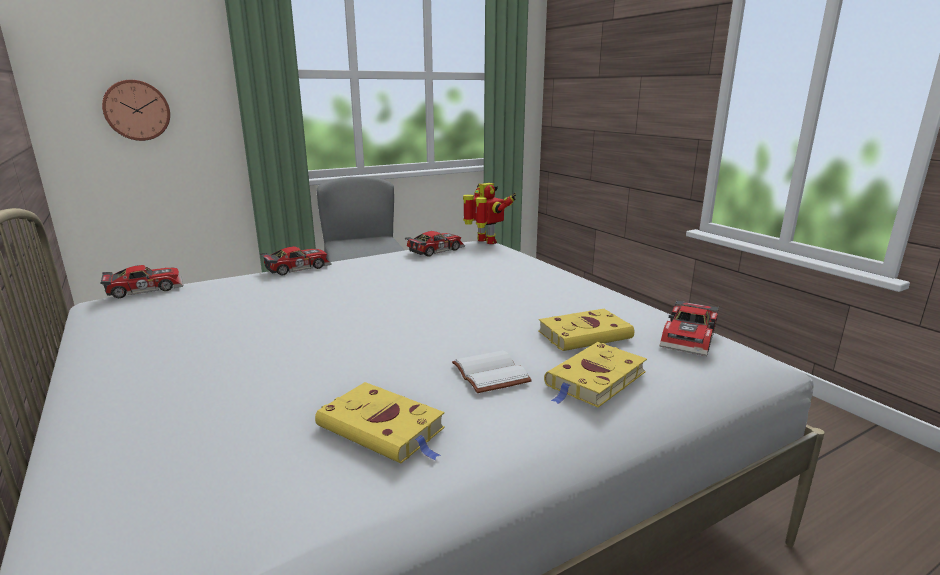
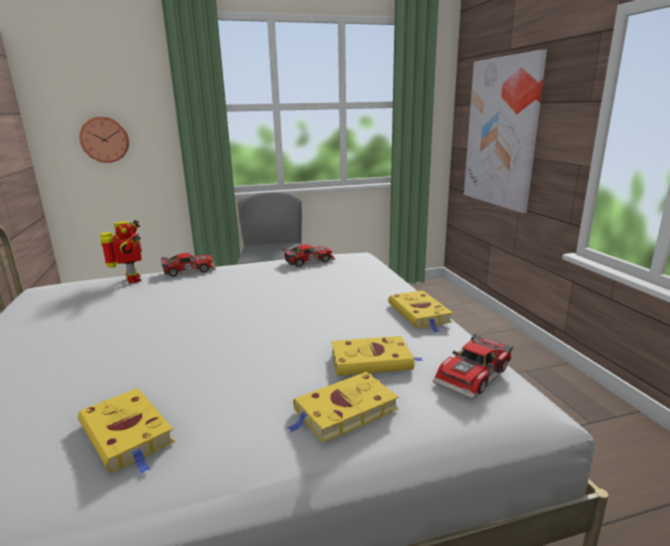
camera: 15 degrees right, 0 degrees up
(145, 288) = (71, 281): toy car -> none
(486, 242) = (359, 255): toy robot -> toy robot (131, 280)
(488, 373) = (254, 390): white book -> none
(597, 291) = (420, 314): none -> yellow book
(606, 108) = (502, 133): none -> picture

